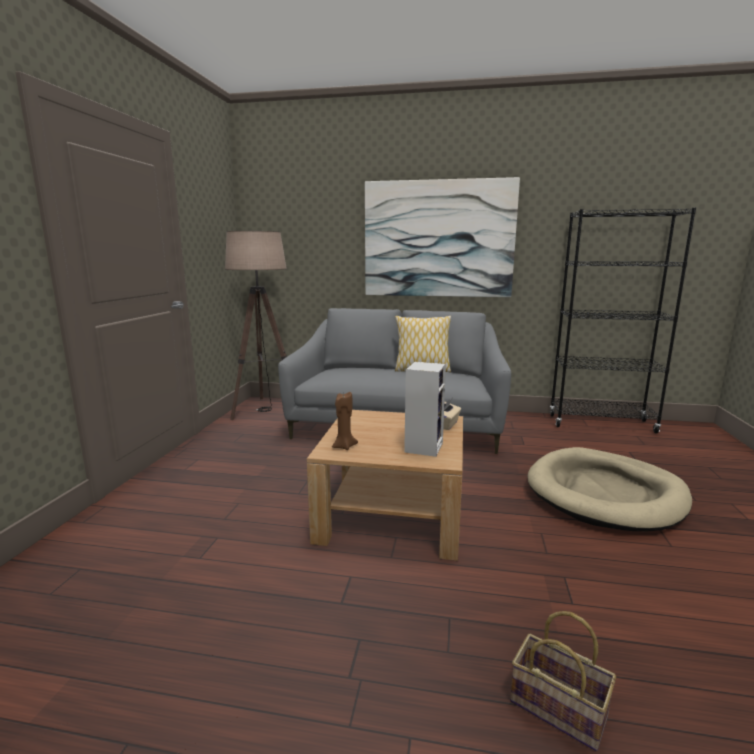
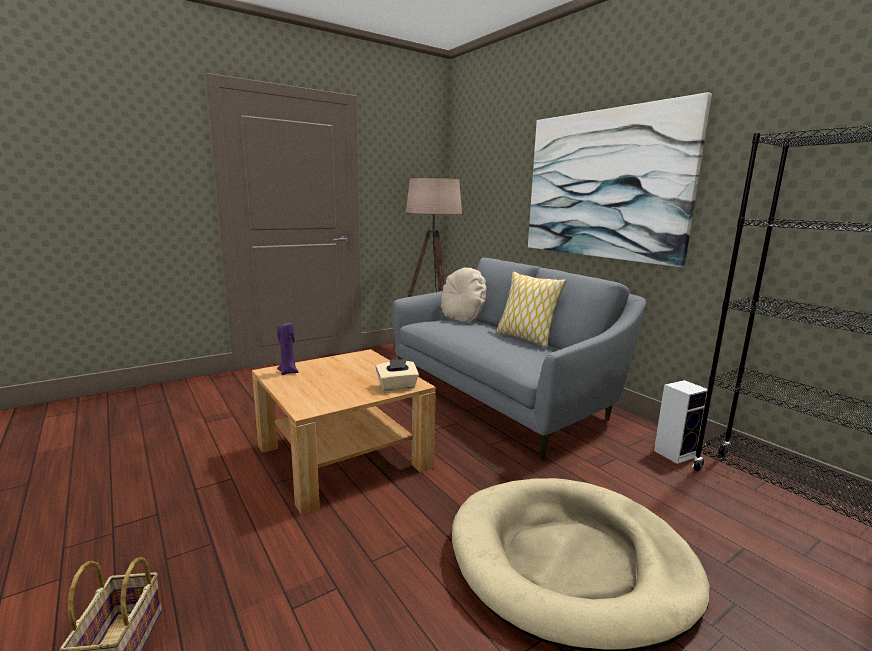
camera: 45 degrees right, 0 degrees up
(340, 369) = (462, 320): none -> beige pillow
(344, 446) = (288, 372): brown candle -> purple candle
(423, 447) = (328, 394): speaker -> speaker (675, 453)

